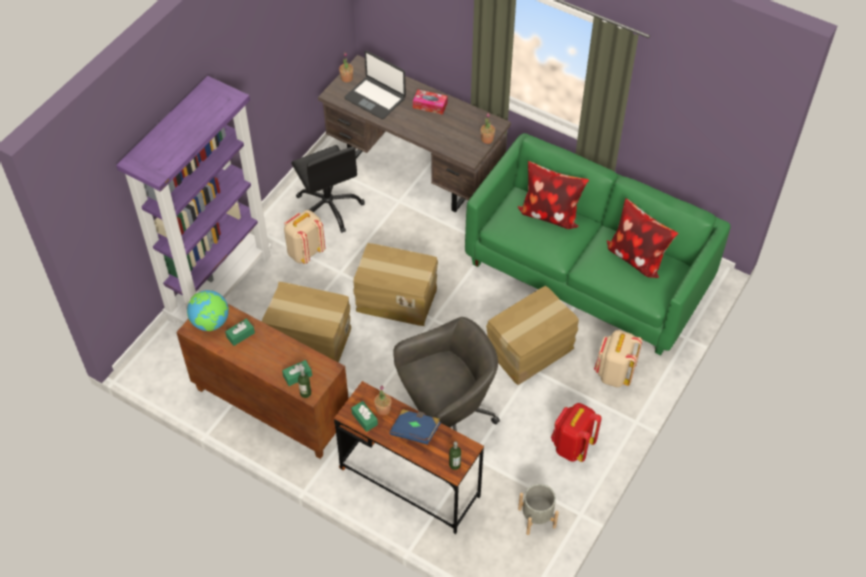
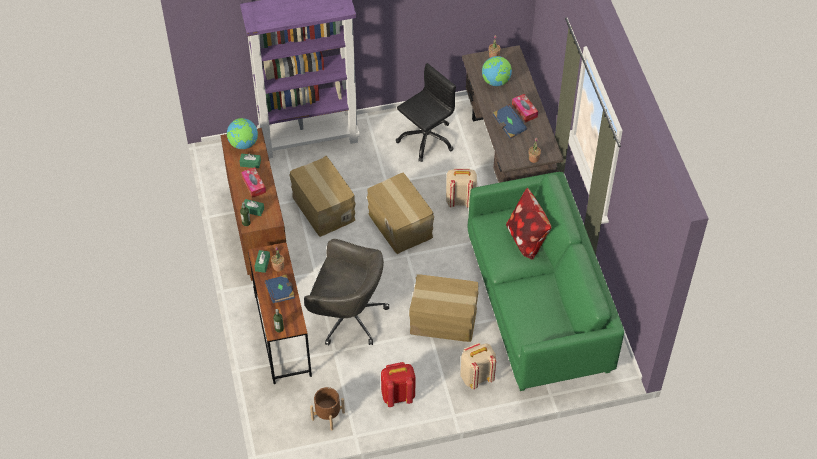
camera: 45 degrees right, 0 degrees up
(269, 352) = (254, 185): none -> tissue box
(305, 252) = (380, 155): beige backpack -> beige backpack (460, 200)
(329, 208) = (426, 139): black office chair -> black office chair turned 150 degrees counterclockwise
(375, 98) = (496, 81): laptop -> globe
(433, 127) = (509, 126): none -> blue book
(536, 518) = (328, 415): grey planter -> brown planter
(636, 257) = (548, 307): pillow -> none

